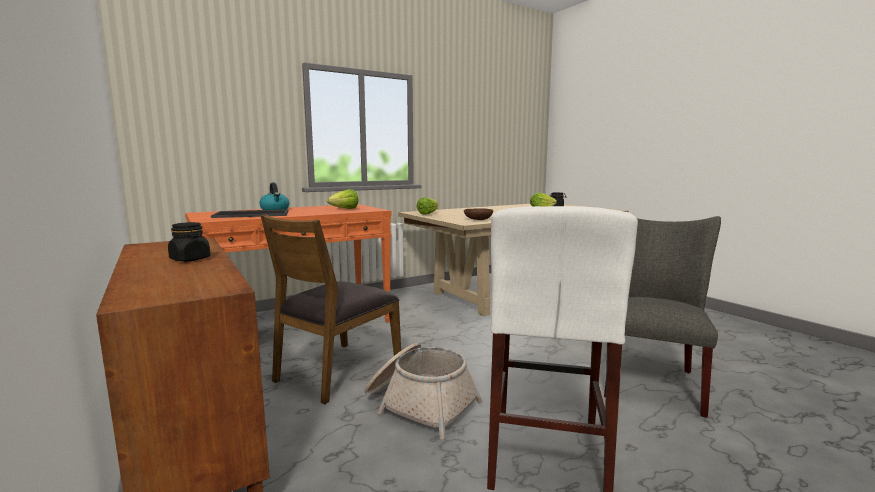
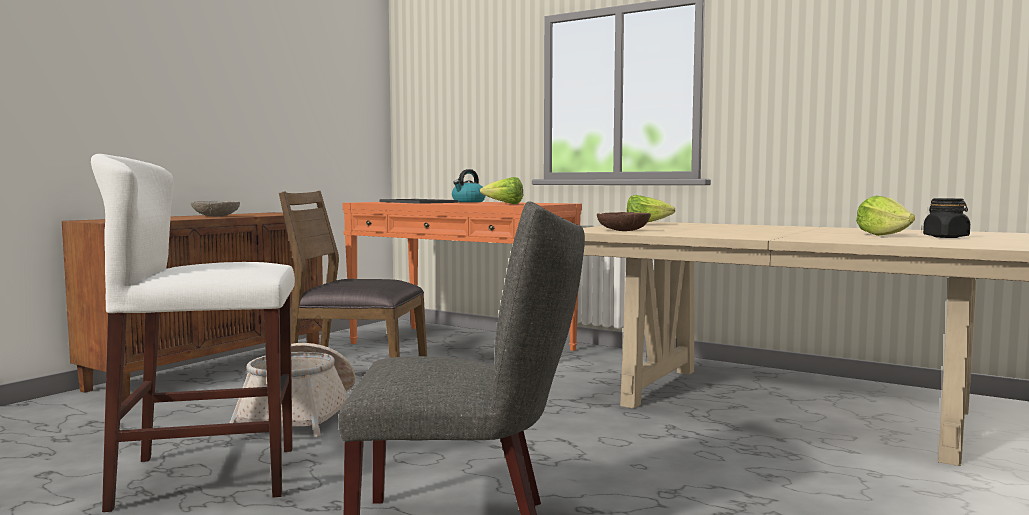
camera: 65 degrees right, 5 degrees down
(190, 259) = (216, 216): black jar -> grey bowl

